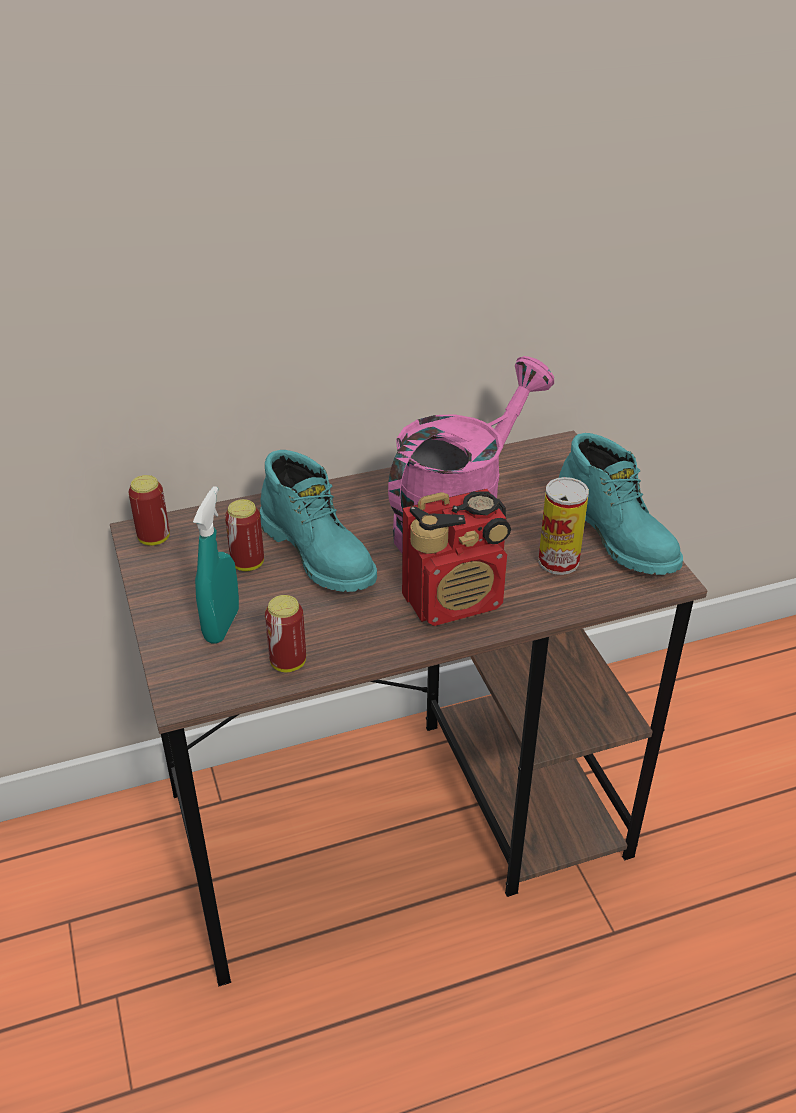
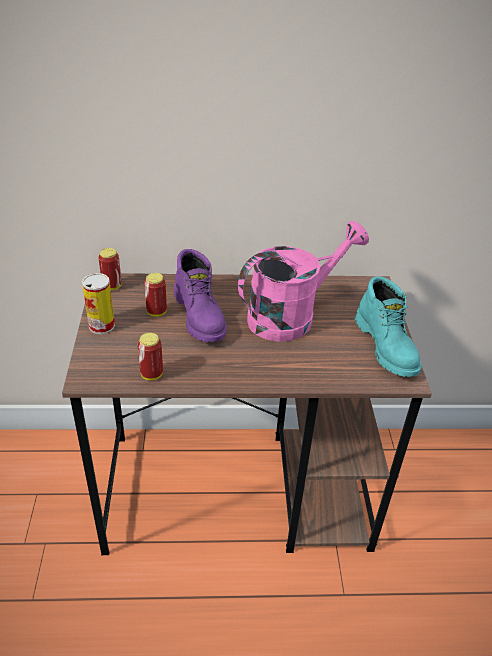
camera: 15 degrees right, 0 degrees up
(222, 625) = (125, 344): turquoise spray bottle -> none
(320, 553) = (200, 316): turquoise boot -> purple boot
(454, 600) = (267, 361): radio -> none
(558, 561) = (342, 353): can -> can (101, 326)

